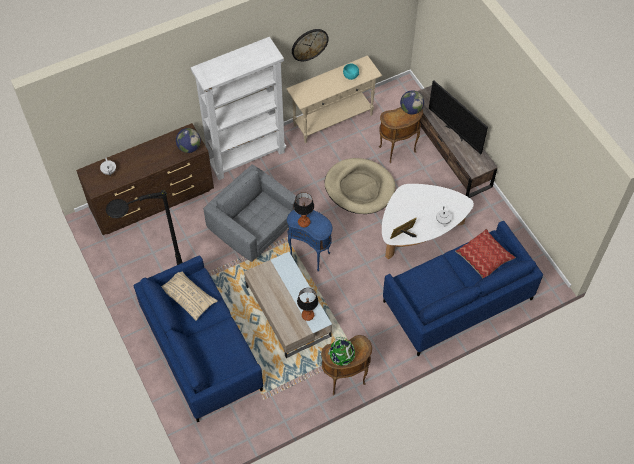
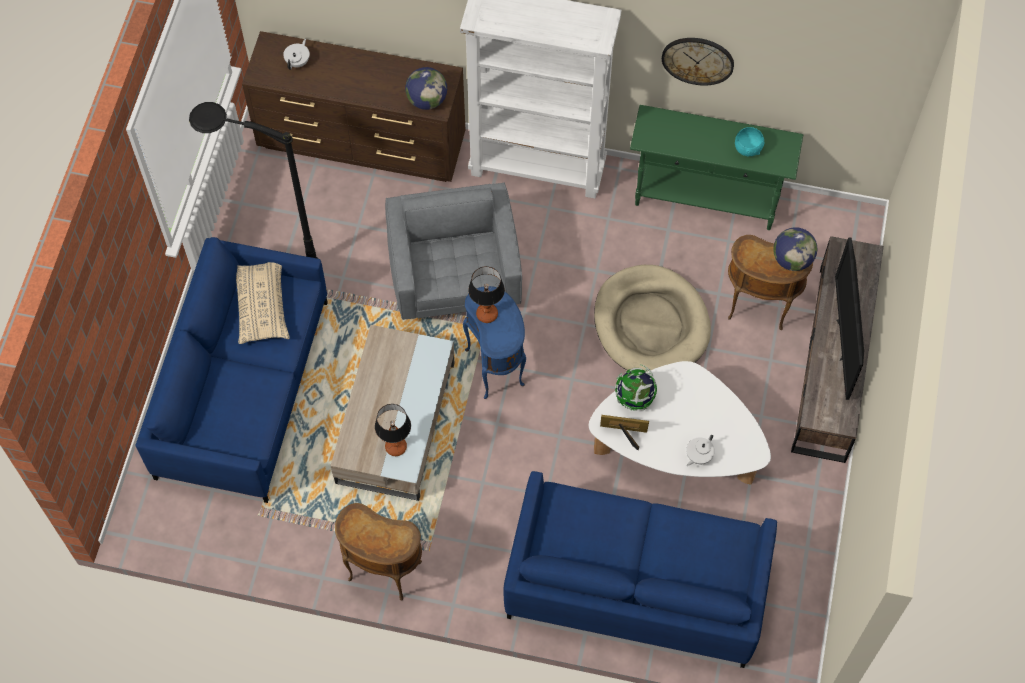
camera: 40 degrees right, 5 degrees up
(333, 120) = (706, 199): beige console table -> green console table
(341, 357) = (361, 535): globe -> globe (634, 398)
(484, 257) = (702, 552): pillow -> none

